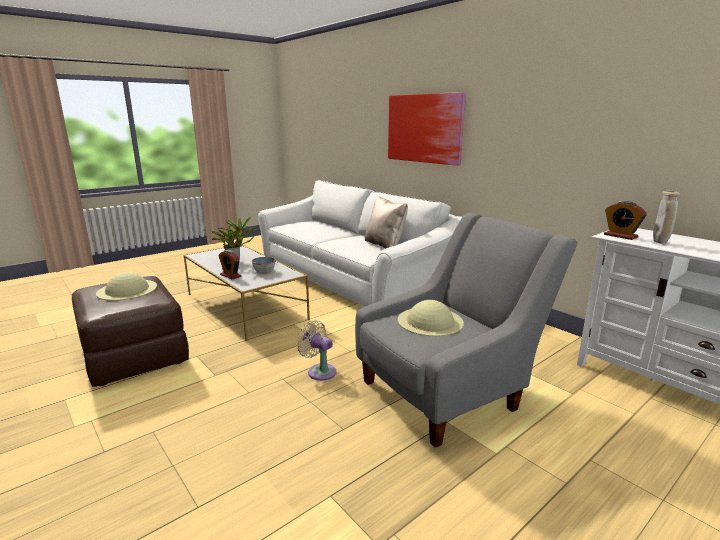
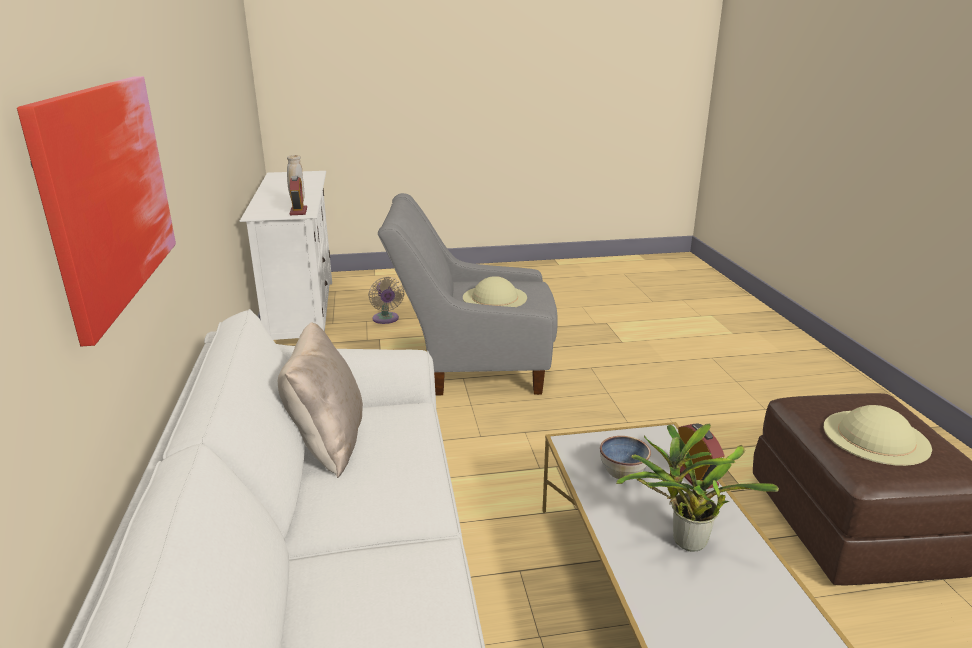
camera: 150 degrees left, 5 degrees up
(319, 371) = (581, 418): beige fan -> beige fan (386, 319)

